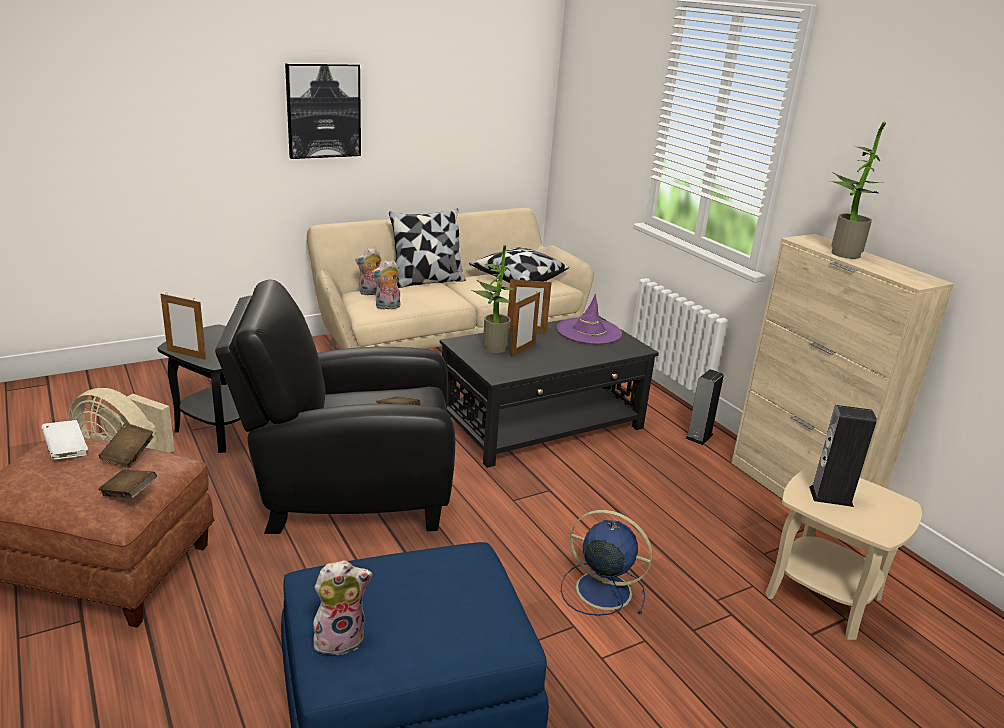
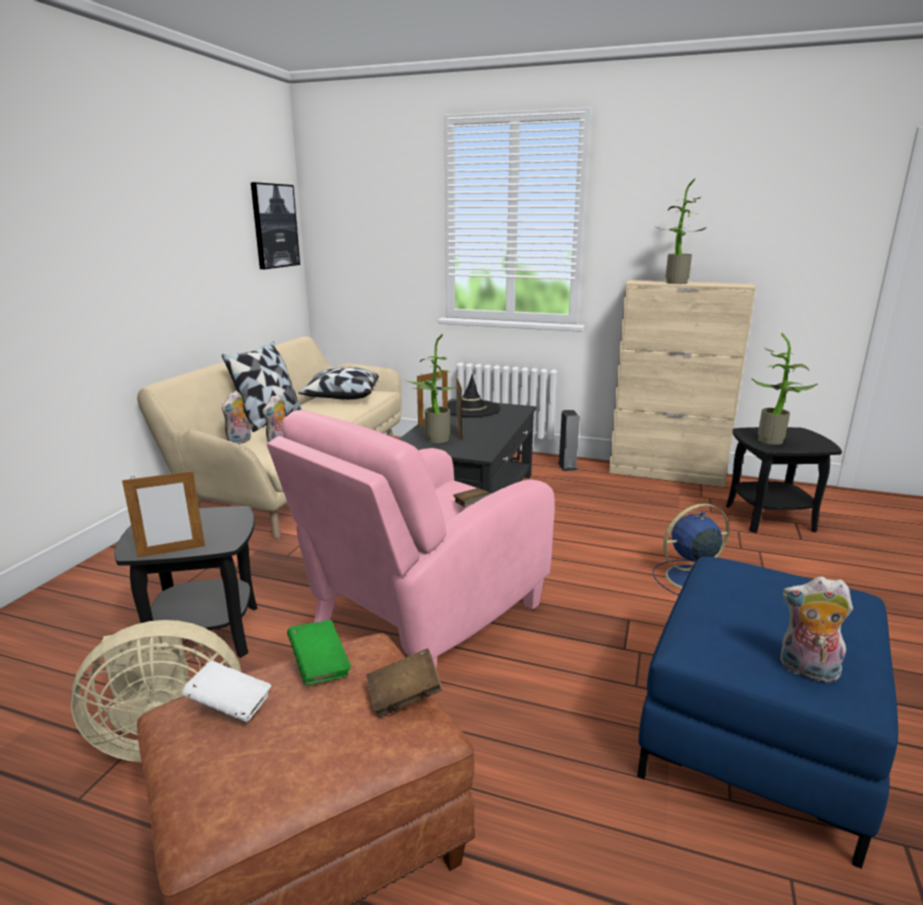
camera: 40 degrees left, 5 degrees down
(128, 455) = (320, 665): brown book -> green book
(323, 110) = (126, 251): picture -> picture (274, 226)
(340, 638) = (806, 670): plush toy -> plush toy turned 90 degrees counterclockwise
(348, 491) = (422, 618): black armchair -> pink armchair
(589, 331) = (471, 409): purple hat -> black hat
(822, 597) = (769, 518): beige side table -> black side table
(831, 496) = (773, 440): speaker -> potted plant

